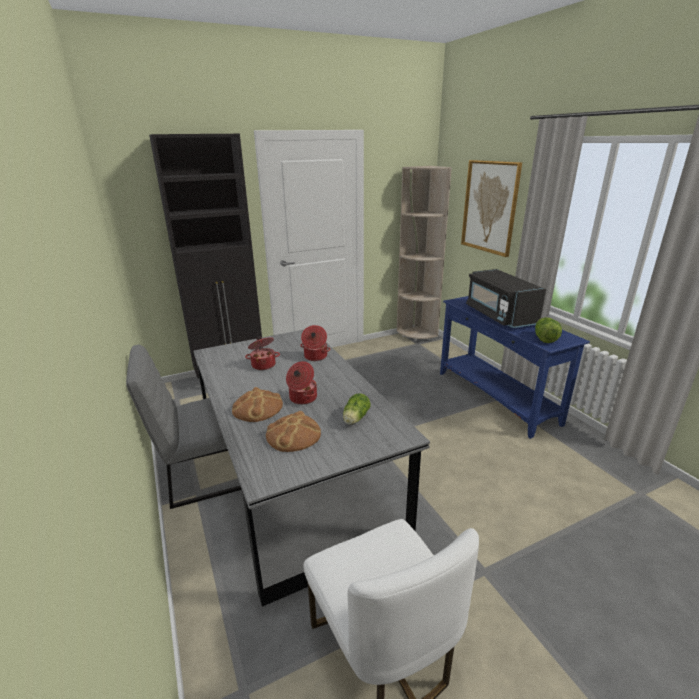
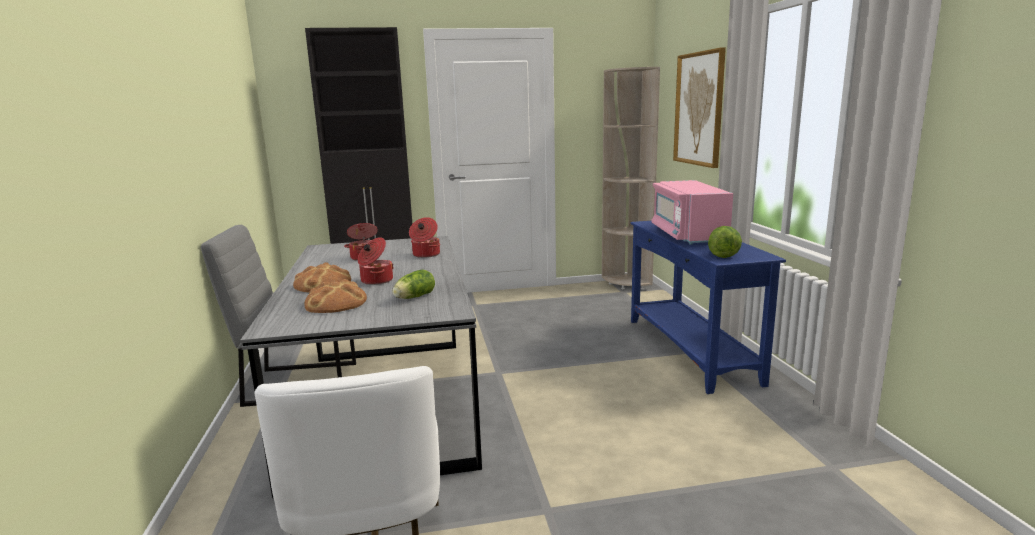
camera: 15 degrees right, 10 degrees down
(499, 315) = (687, 235): black microwave -> pink microwave

